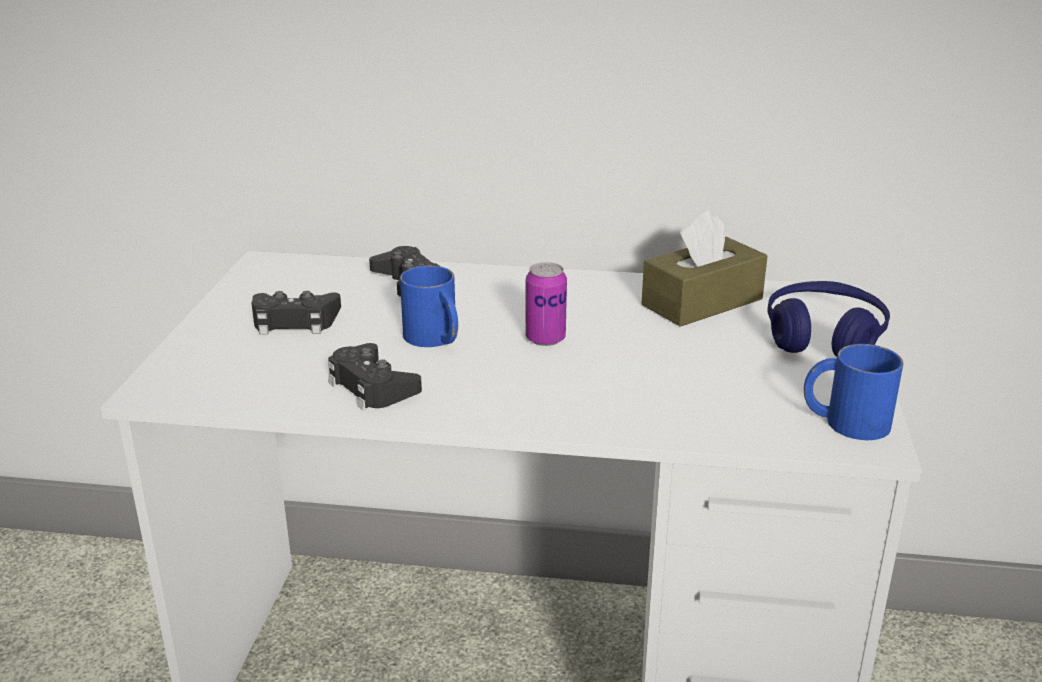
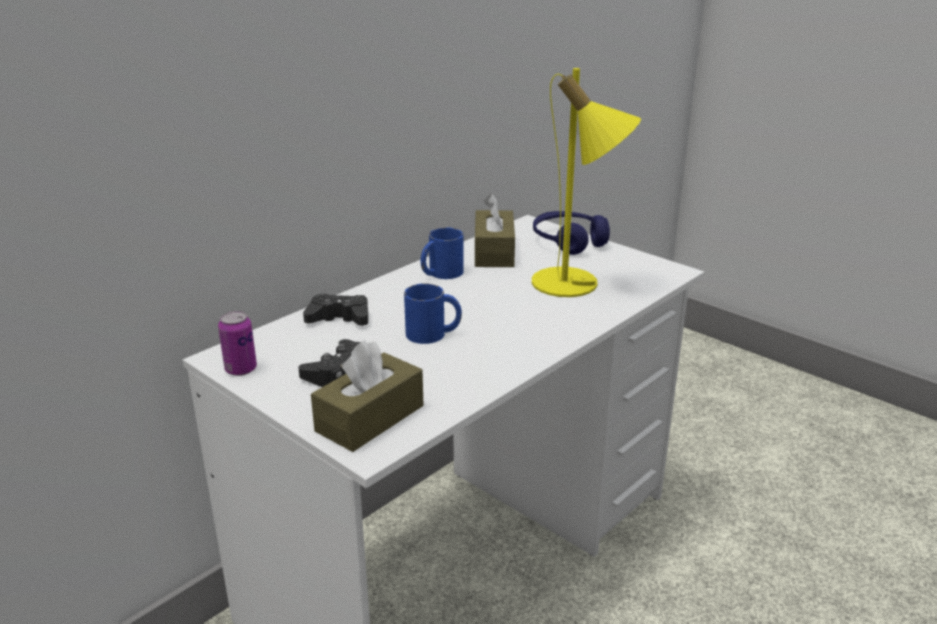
camera: 55 degrees left, 0 degrees up
(216, 369) = (370, 418): none -> brown tissue box
(372, 386) = (468, 371): black game controller -> none
(545, 338) = (478, 304): can -> can (241, 369)
(695, 383) = (576, 285): none -> yellow table lamp
(844, 421) = (651, 269): blue mug -> blue mug (440, 274)

